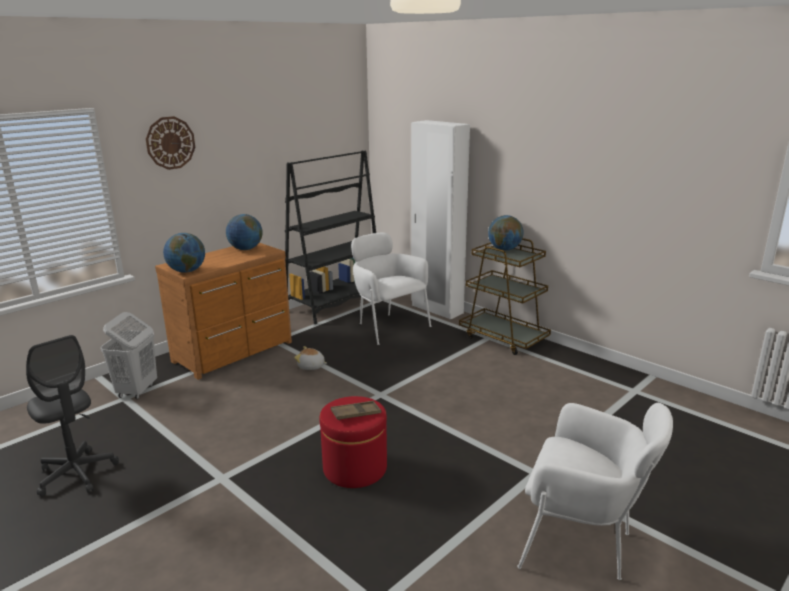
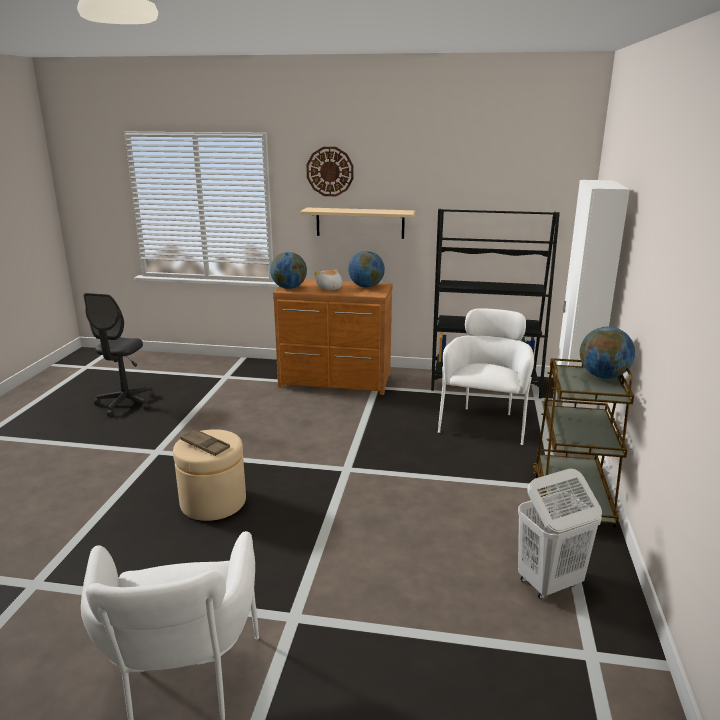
camera: 55 degrees right, 0 degrees up
(137, 391) = (239, 376): white laundry basket -> white laundry basket (549, 583)
(206, 190) = (360, 223): none -> beige shelf
(311, 367) = (353, 419): plush toy -> plush toy (329, 288)
(355, 468) = (213, 502): red ottoman -> beige ottoman

